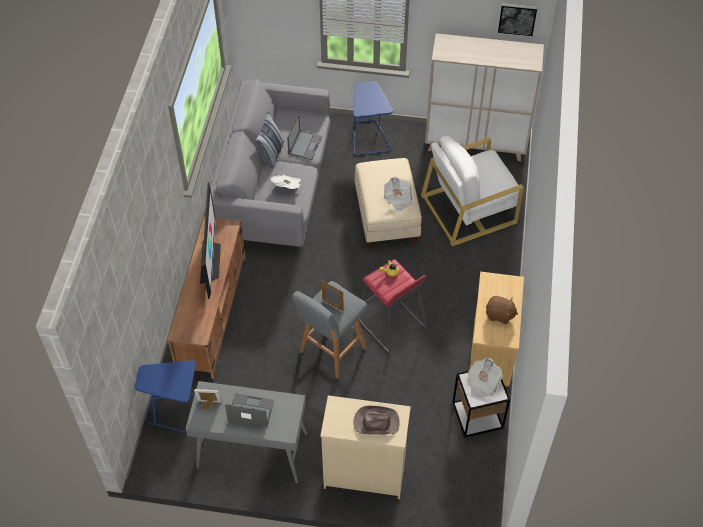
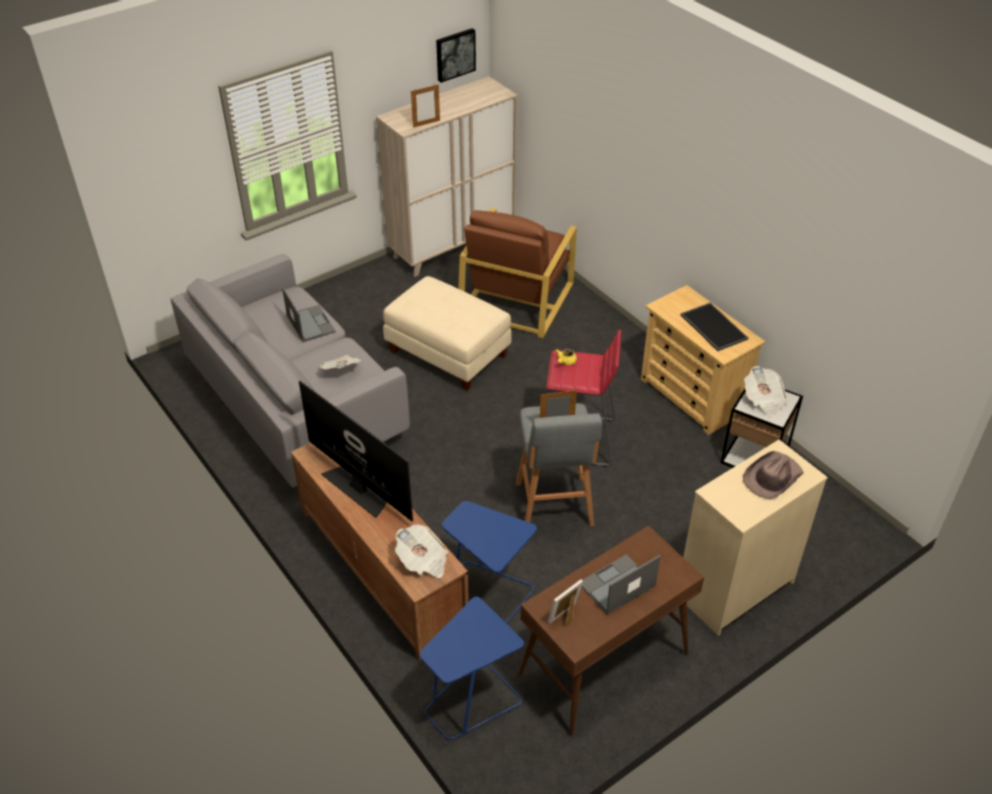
camera: 45 degrees left, 10 degrees down
(251, 451) = (603, 665): grey console table -> brown console table
(271, 154) = (283, 353): pillow -> none
(369, 138) = (342, 301): blue side table -> blue side table (487, 593)
(398, 200) = (471, 311): newspaper -> newspaper (423, 561)
(457, 58) = (426, 123): none -> picture frame
(469, 208) = (517, 298): white armchair -> brown armchair
(499, 315) = (712, 327): brown plush toy -> tray

